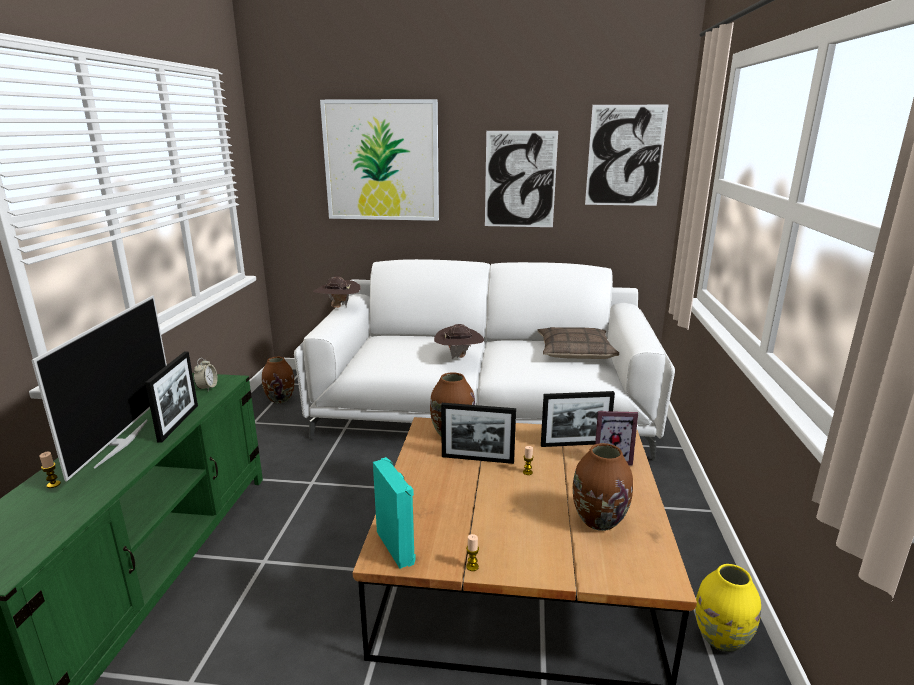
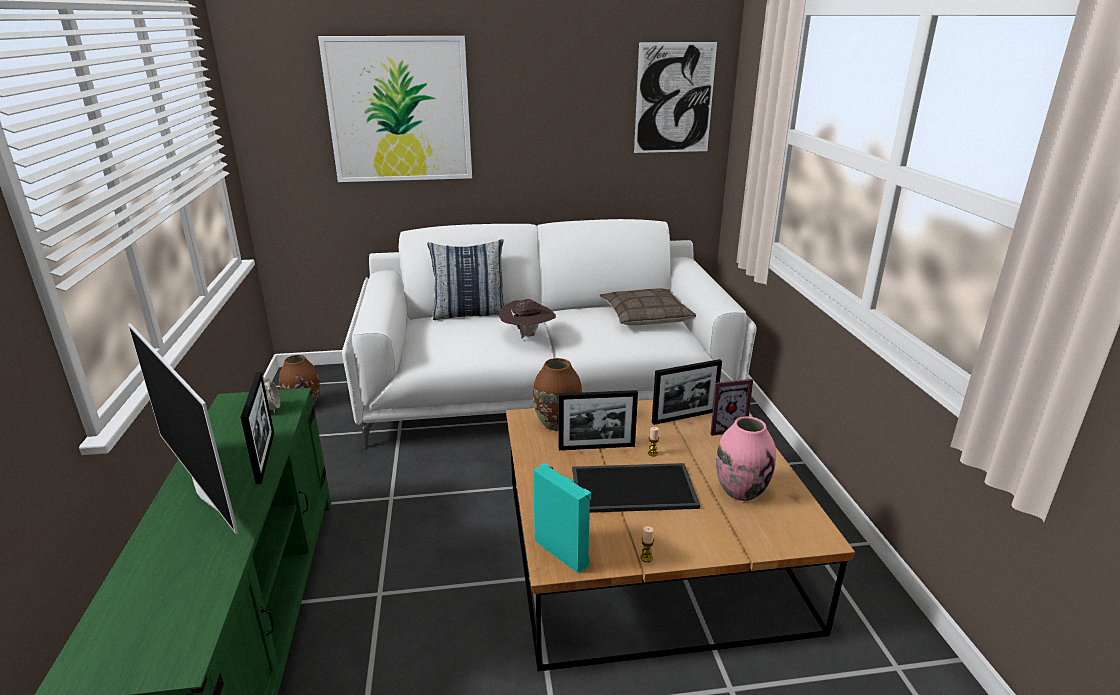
camera: 15 degrees left, 5 degrees up
(53, 484) = (161, 554): candle -> none
(121, 442) = (210, 491): television -> television turned 150 degrees clockwise
(338, 307) = (371, 290): brown hat -> none
(420, 335) = (470, 313): none -> pillow
(494, 500) = (634, 487): none -> tray
(520, 180) = (563, 127): picture -> none
(598, 520) = (740, 491): brown vase -> pink vase
(721, 639) = (851, 580): yellow vase -> none

